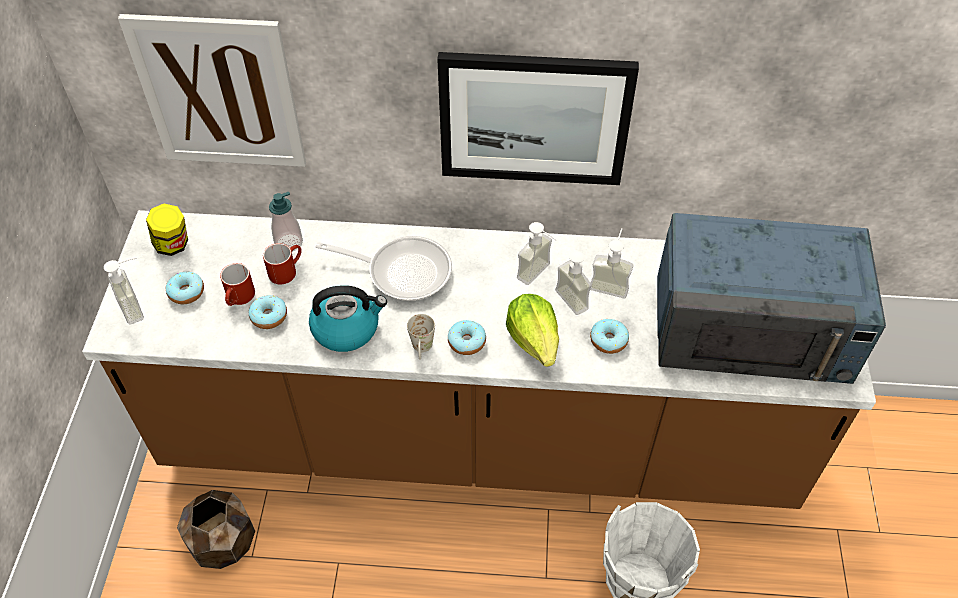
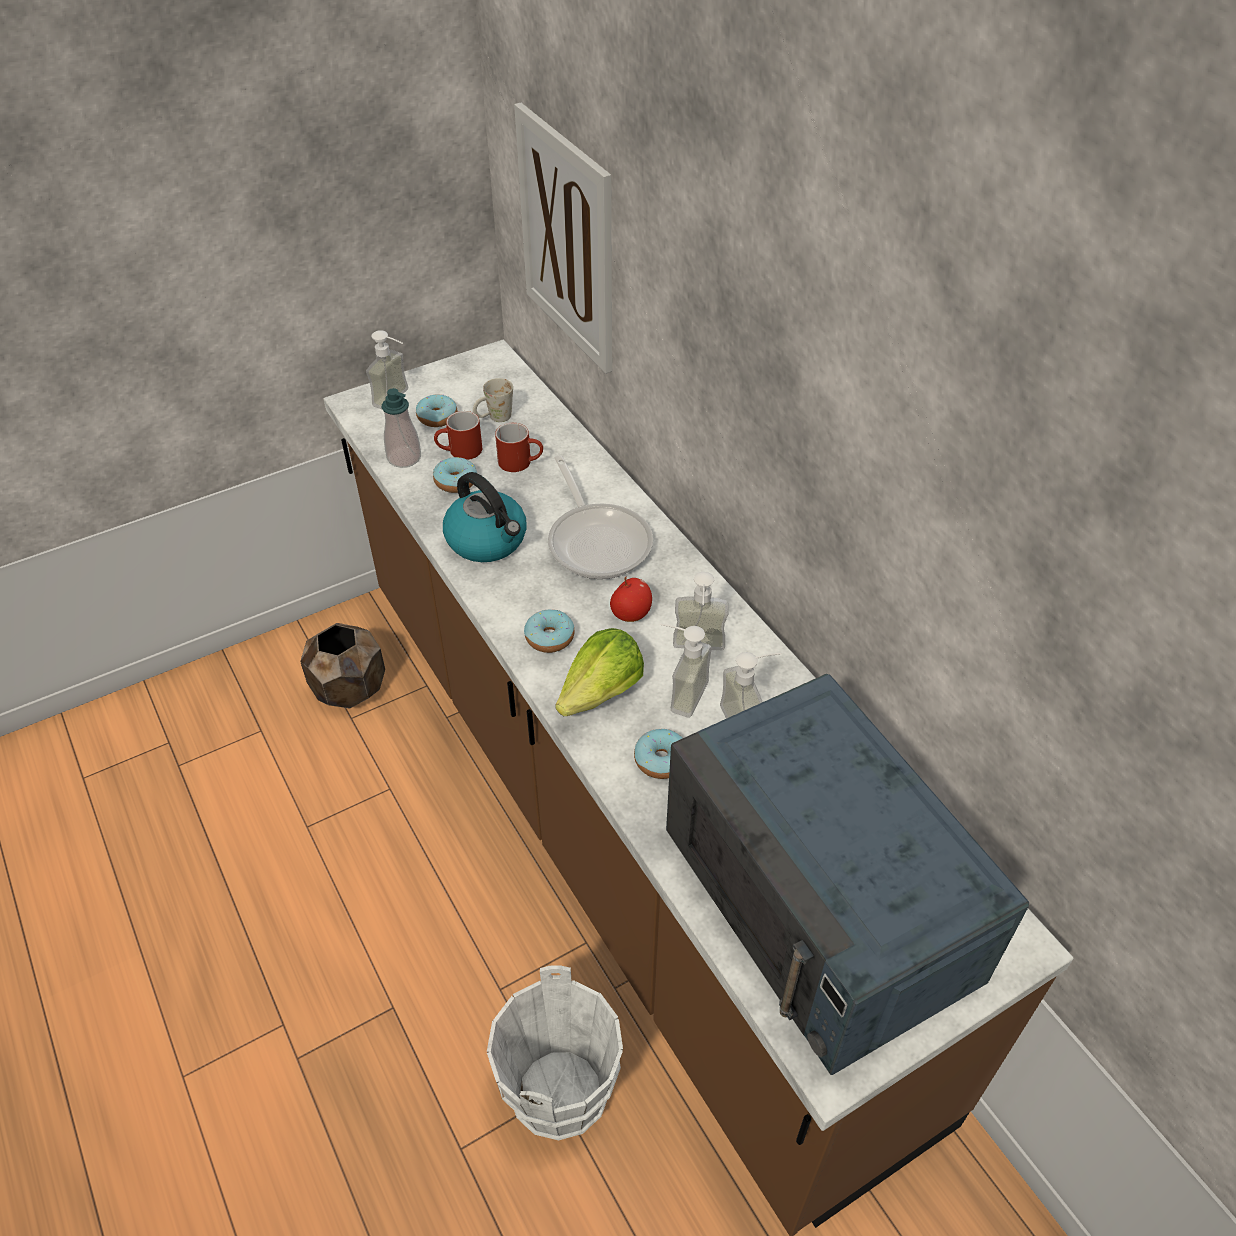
camera: 55 degrees right, 5 degrees down
(173, 245) = (483, 380): jar -> none
(288, 243) = (556, 445): soap dispenser -> soap dispenser (404, 458)
(422, 350) = (509, 608): white mug -> white mug (494, 418)
(482, 290) = (631, 614): none -> apple
(534, 118) = (784, 451): picture -> none

